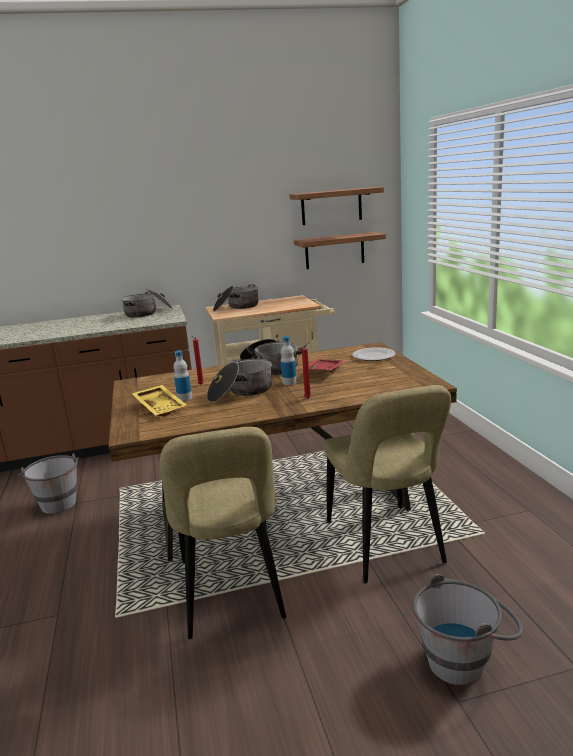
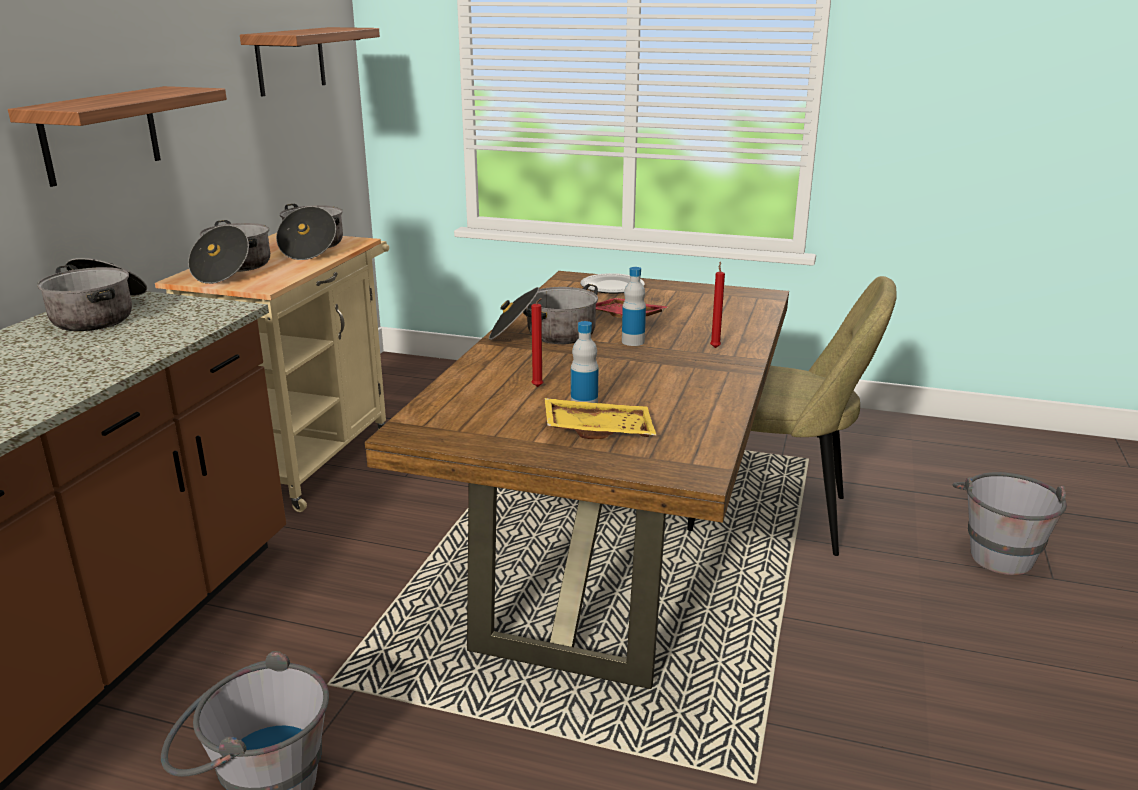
camera: 60 degrees left, 5 degrees up
(231, 593) = (782, 655): beige chair -> none
(241, 392) = (623, 372): cooking pot -> cooking pot (312, 247)
(334, 251) = (301, 143): shelf -> shelf (100, 134)

